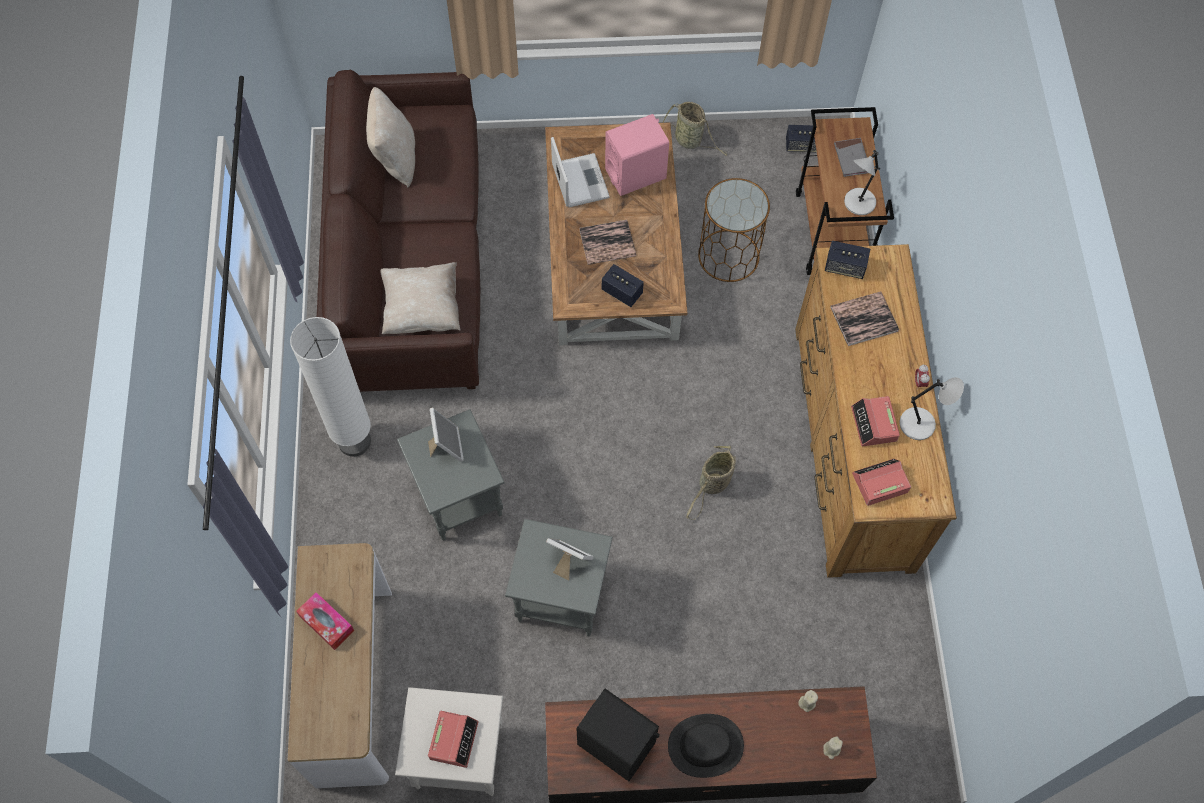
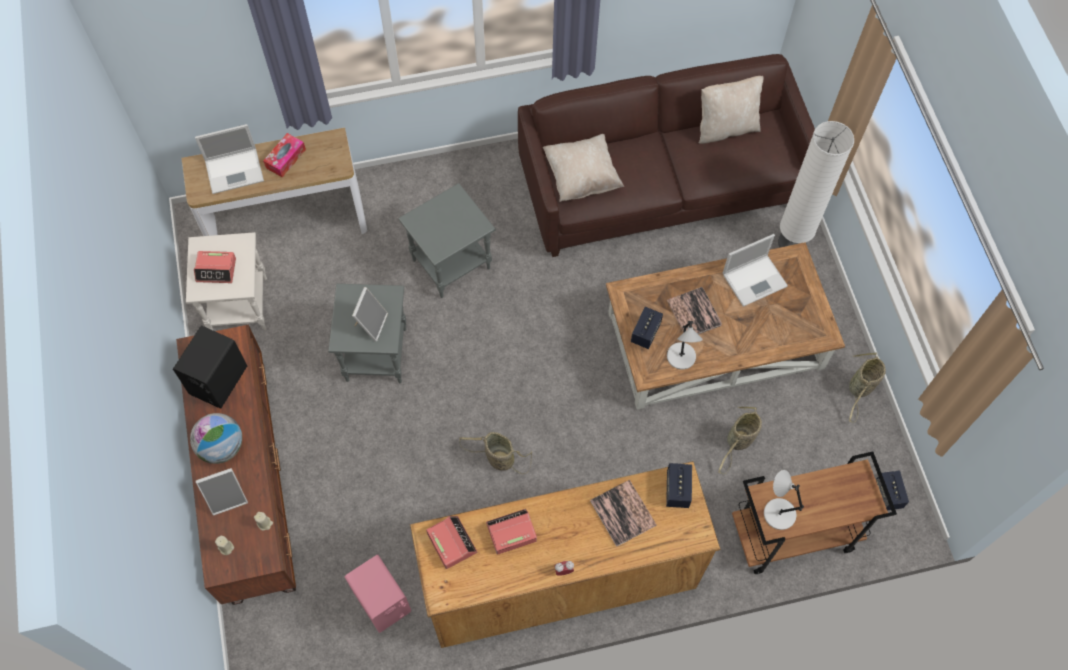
camera: 80 degrees right, 0 degrees up
(327, 689) = (235, 170): none -> laptop
(354, 441) = (487, 181): white floor lamp -> white floor lamp (791, 243)
(446, 446) = (458, 218): picture frame -> picture frame (227, 497)
(635, 174) = (776, 325): pink speaker -> pink speaker (382, 602)
(705, 745) = (222, 447): black hat -> globe
(729, 256) = (738, 441): brown side table -> basket
(851, 159) = (830, 501): grey book -> none
(919, 424) = (519, 574): grey table lamp -> grey table lamp (681, 358)

